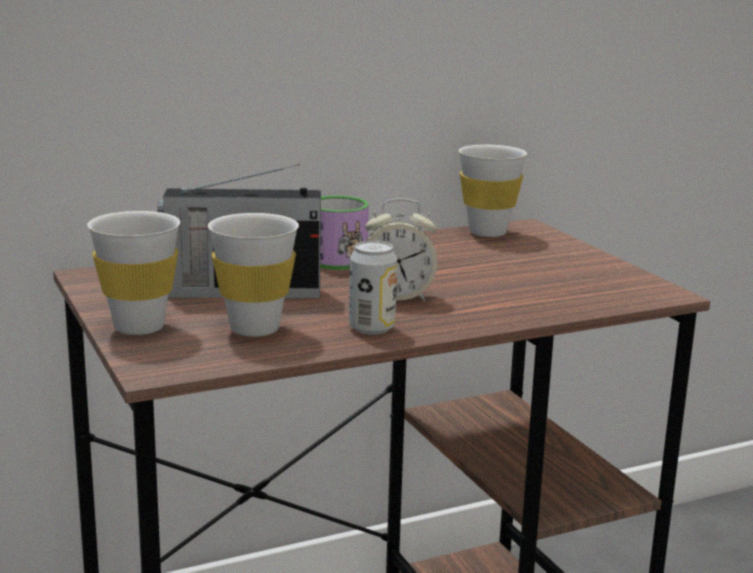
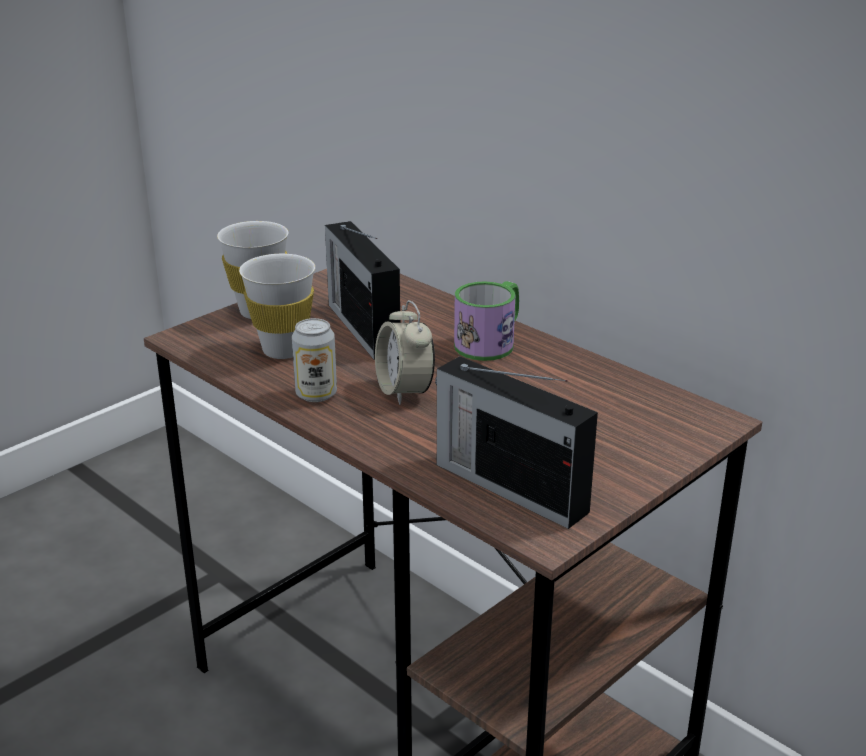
camera: 70 degrees right, 10 degrees up
(487, 232) = (663, 402): white cup -> none
(588, 291) = (508, 486): none -> radio

